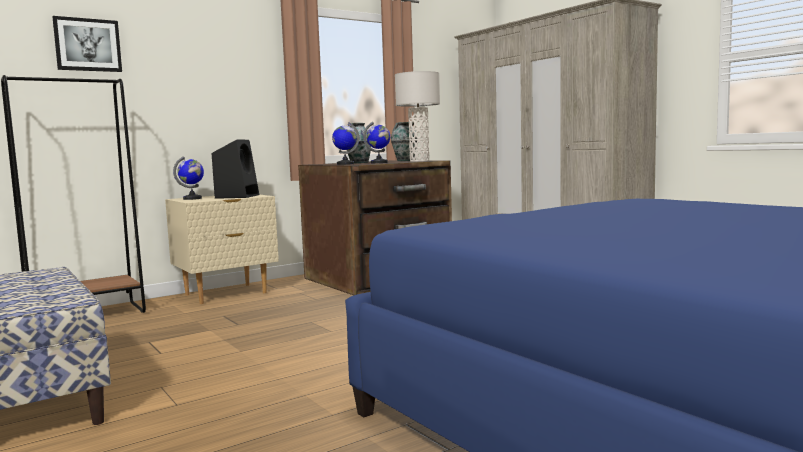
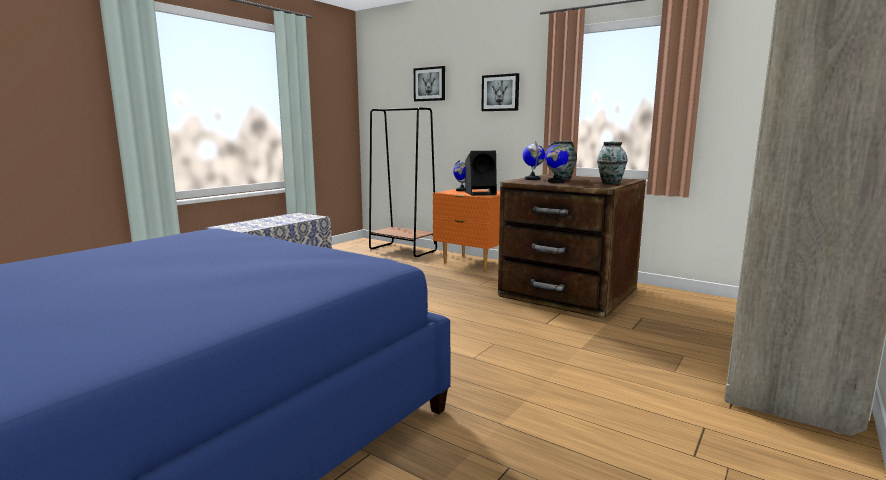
camera: 70 degrees right, 5 degrees up
(214, 69) = (500, 93): none -> picture
(226, 294) = (473, 263): beige nightstand -> orange nightstand
(419, 161) = (587, 185): white table lamp -> none

